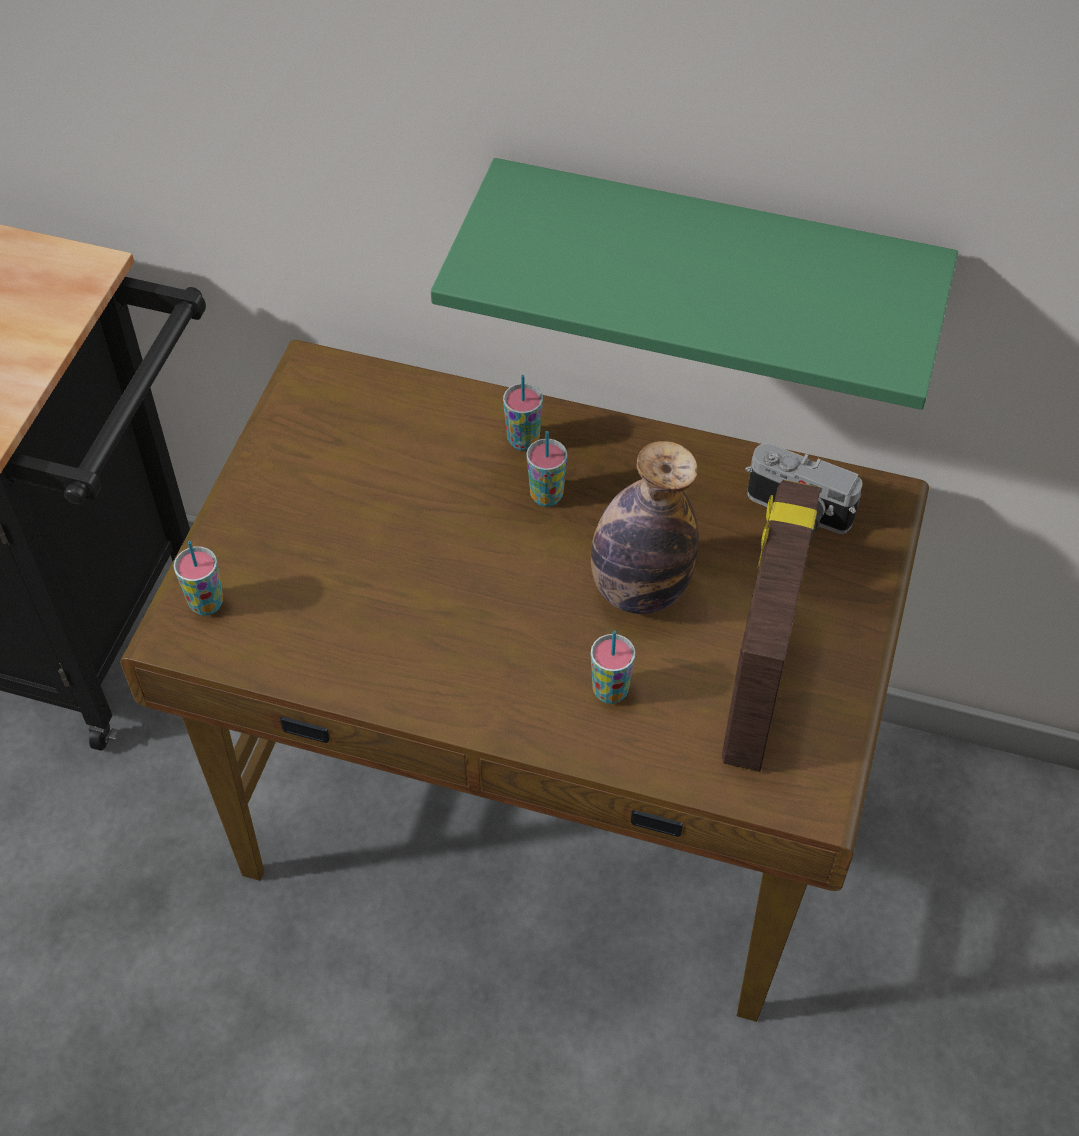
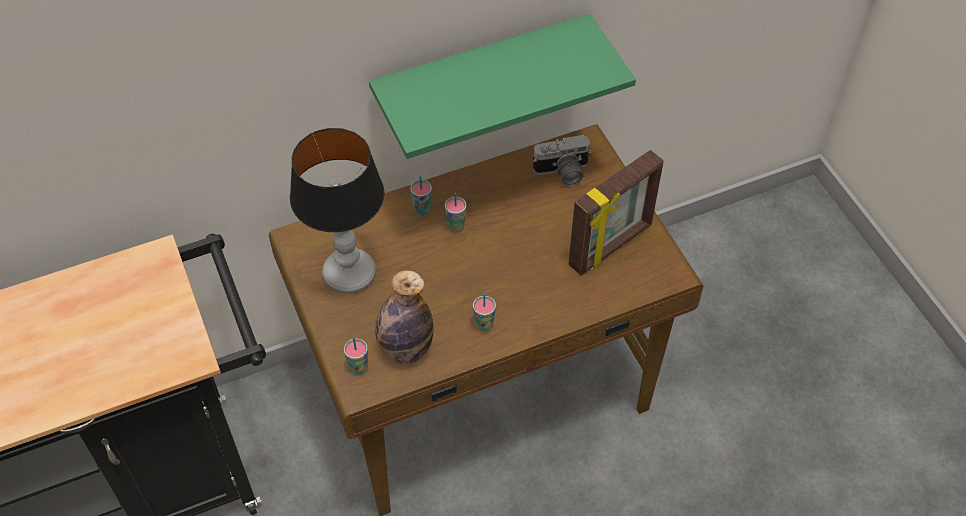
camera: 40 degrees left, 0 degrees up
(329, 464) = (348, 274): none -> table lamp
(610, 691) = (560, 286): cup -> cup (484, 325)
(639, 589) = (531, 239): bottle -> bottle (405, 348)
(755, 684) = (611, 246): picture frame -> picture frame turned 105 degrees counterclockwise

